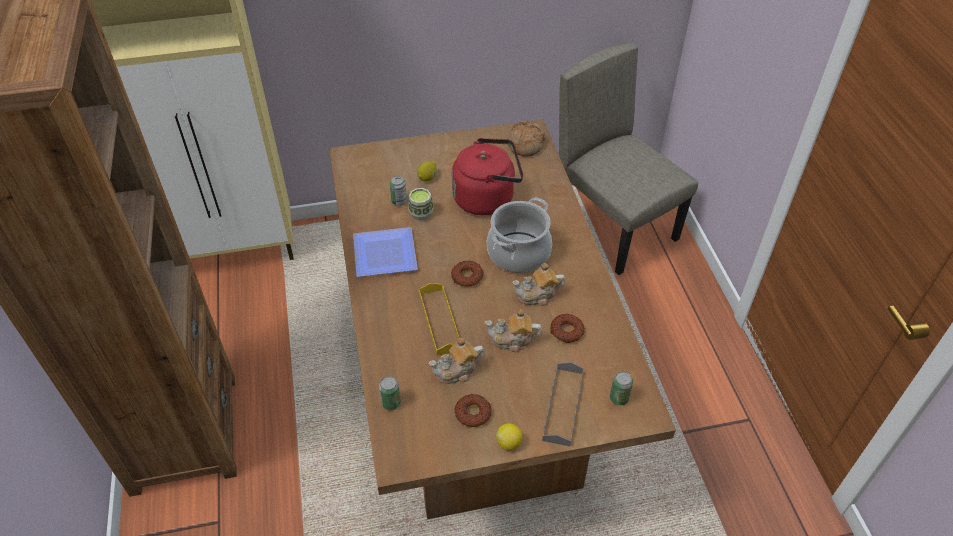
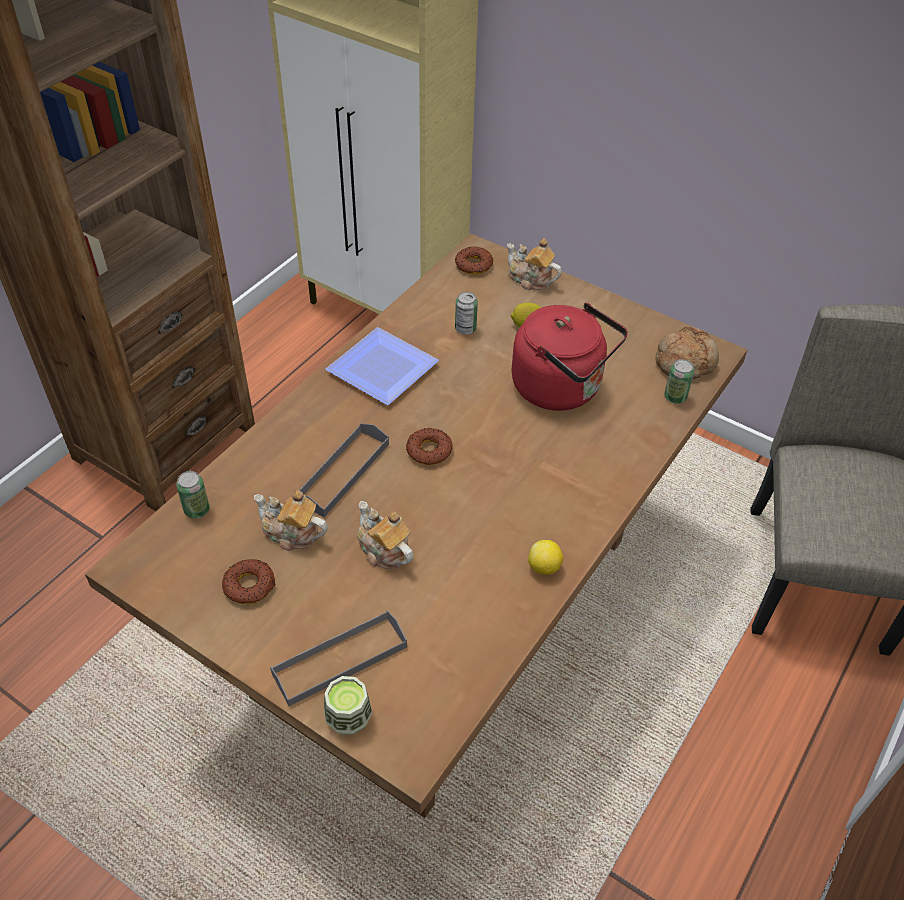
camera: 45 degrees right, 0 degrees up
(421, 213) = (471, 355): cup -> cup (348, 718)
(439, 321) = (343, 472): yellow tray -> grey tray
(509, 443) = (239, 645): lemon -> lemon (544, 567)
(519, 253) = (515, 469): cooking pot -> none
(537, 296) = (473, 528): teapot -> teapot (530, 279)
(566, 331) = (452, 590): donut -> donut (473, 265)
(619, 398) = (406, 709): can -> can (675, 397)

